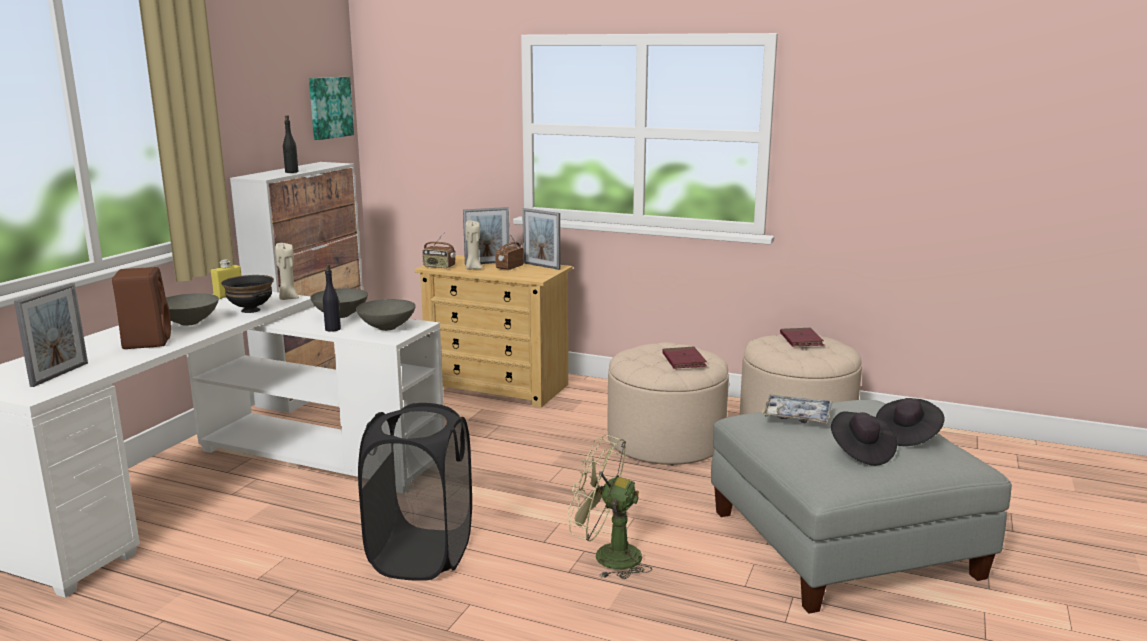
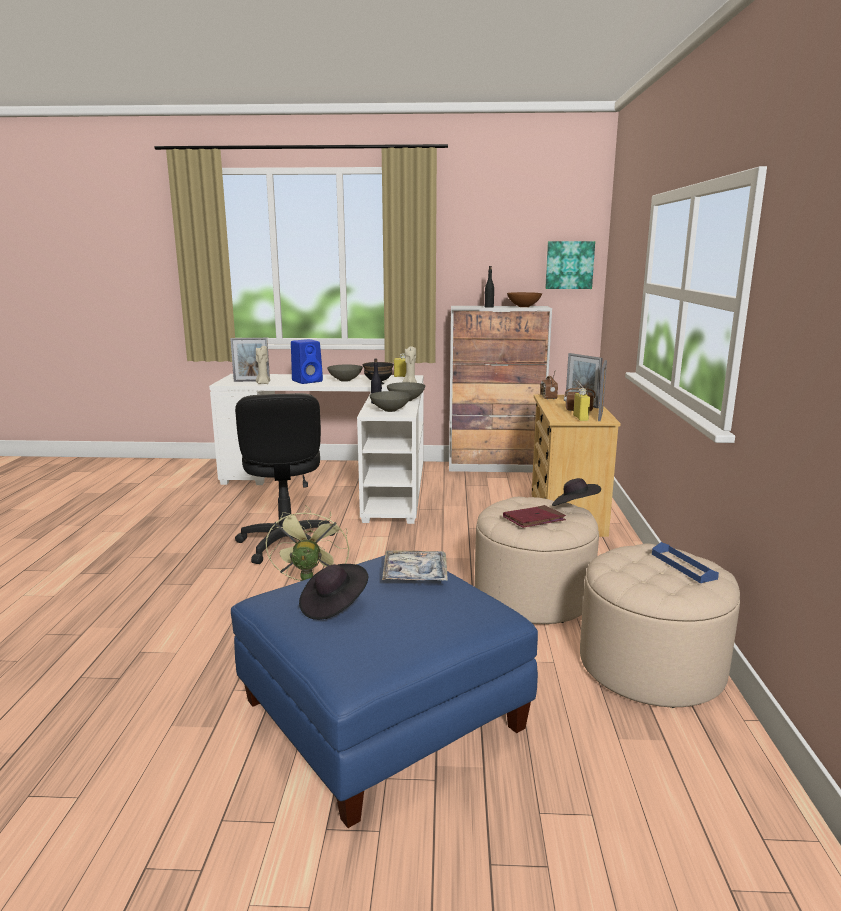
camera: 70 degrees right, 0 degrees up
(146, 341) = (308, 381): brown speaker -> blue speaker
(316, 166) = (523, 306): none -> brown bowl
(421, 555) = (286, 544): black laundry basket -> black office chair
(473, 268) = (557, 404): beige candle -> beige candle (263, 383)
(541, 272) = (580, 418): none -> yellow bottle
(801, 340) = (683, 566): red book -> blue tray
(843, 543) = (382, 714): grey ottoman -> blue ottoman
(906, 436) = (393, 630): black hat -> black hat (574, 506)

